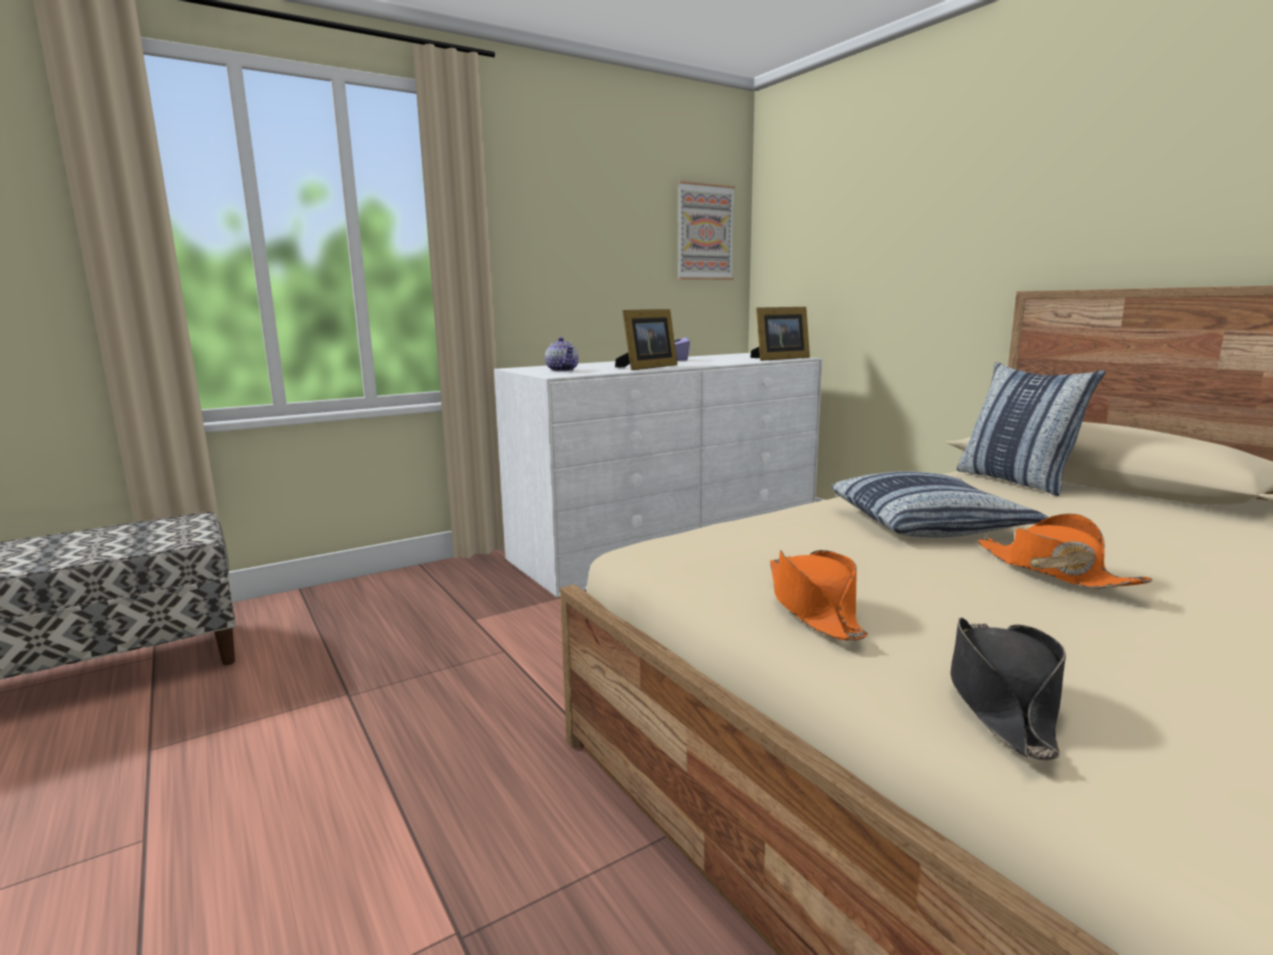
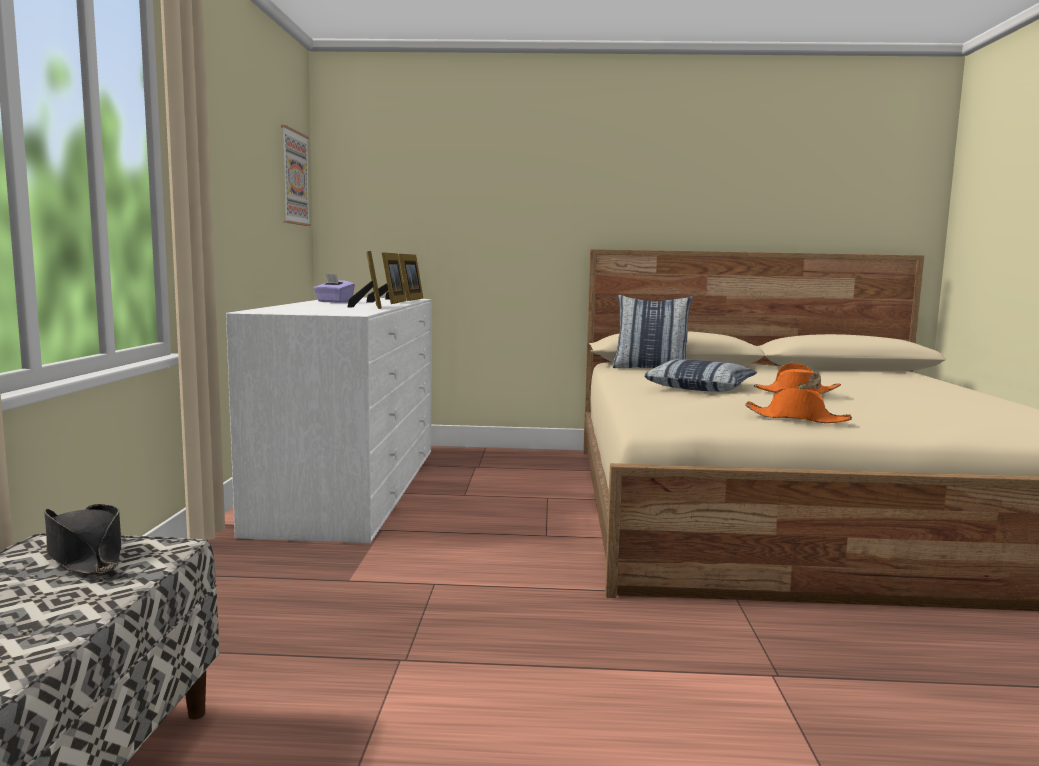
camera: 55 degrees left, 5 degrees down
(563, 370) = (318, 311): teapot -> none
(721, 362) = (390, 302): none -> picture frame
(1000, 698) = (909, 423): black hat -> black hat (85, 555)

